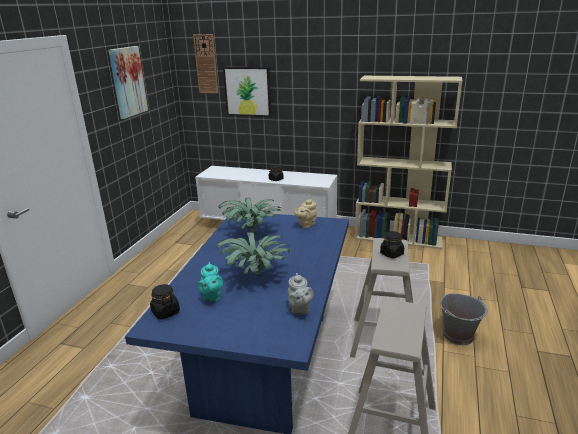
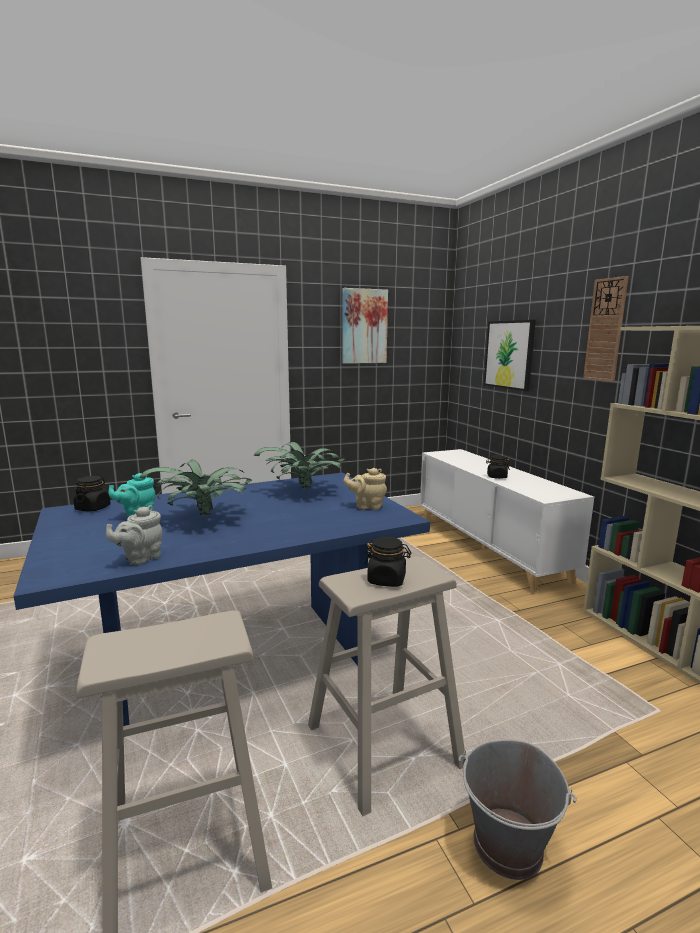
camera: 50 degrees right, 10 degrees down
(206, 64) = (476, 319): wall clock -> wall clock (605, 330)

